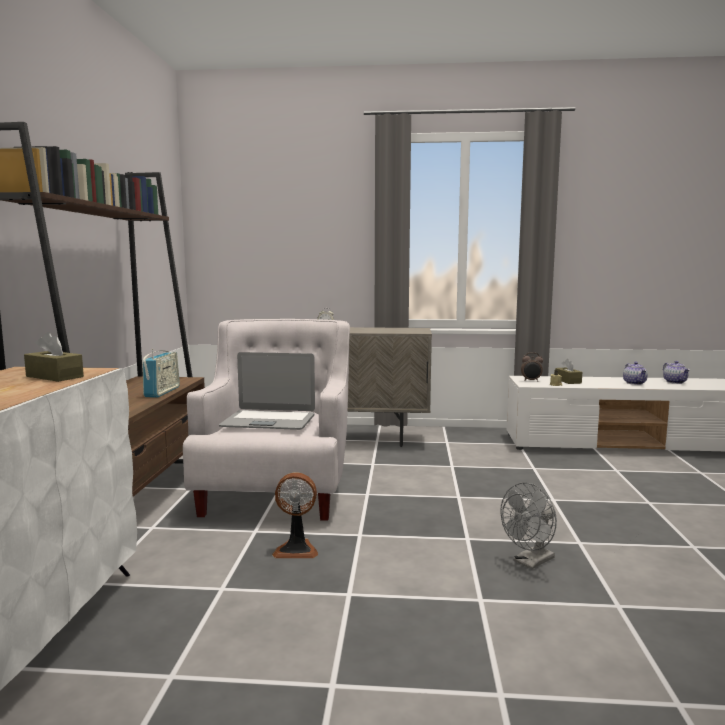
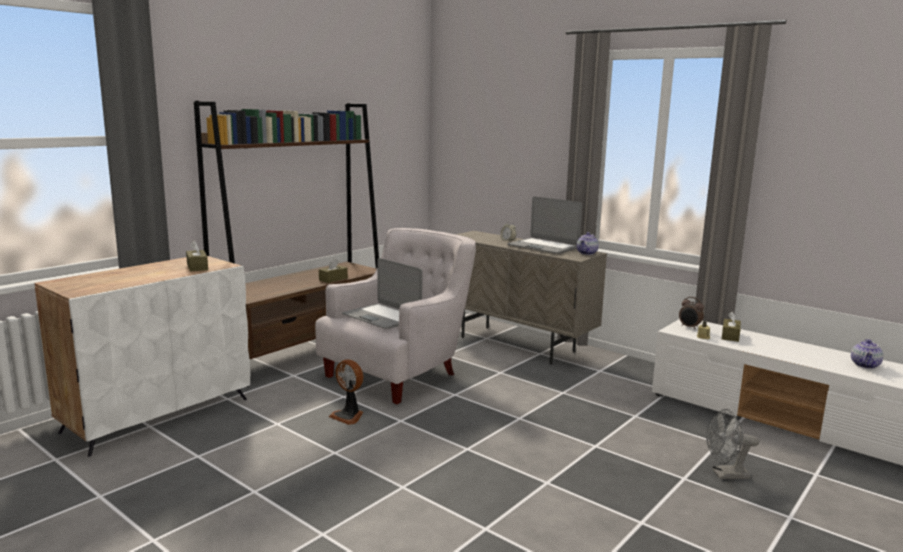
camera: 35 degrees right, 5 degrees up
(162, 392) = (333, 279): radio -> brown tissue box
(369, 329) = (543, 247): none -> laptop
(530, 562) = (480, 480): grey fan -> grey fan (725, 475)
(635, 383) = (805, 355): teapot -> teapot (587, 253)

